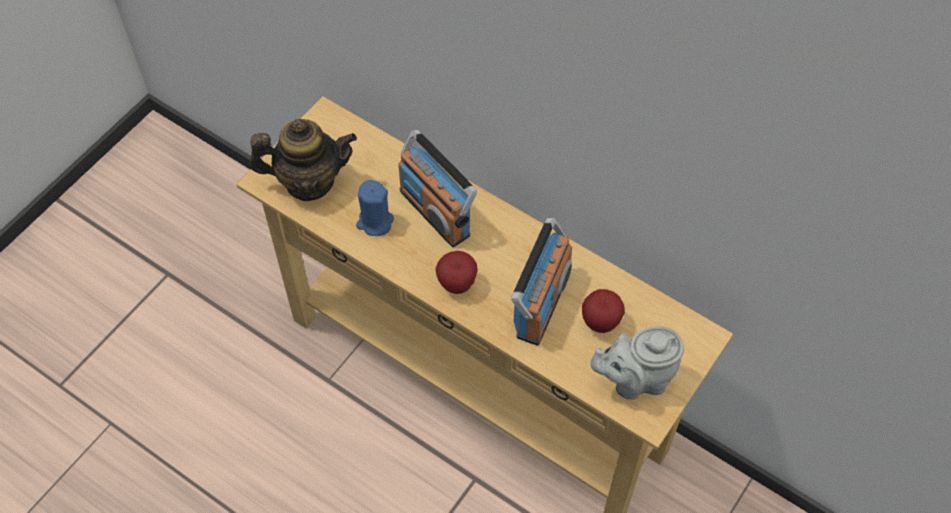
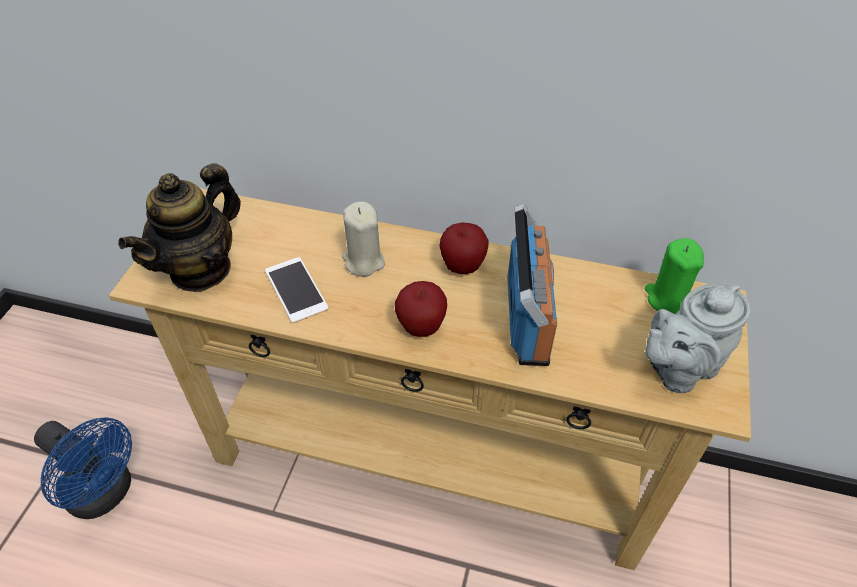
camera: 20 degrees left, 10 degrees down
(197, 318) = (106, 494): none -> blue fan
(309, 181) = (201, 269): teapot -> teapot turned 150 degrees clockwise
(375, 222) = (296, 290): blue candle -> phone
(436, 212) = (363, 261): radio -> beige candle
(600, 323) = (603, 321): apple -> apple (462, 267)
(662, 320) = (667, 298): none -> green candle

